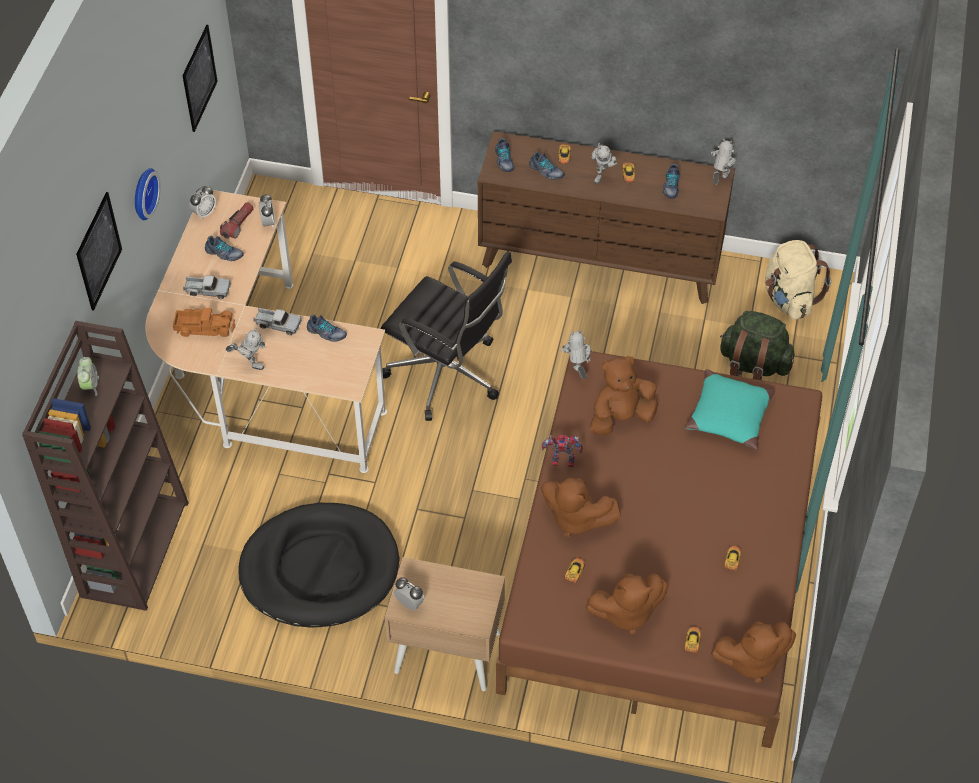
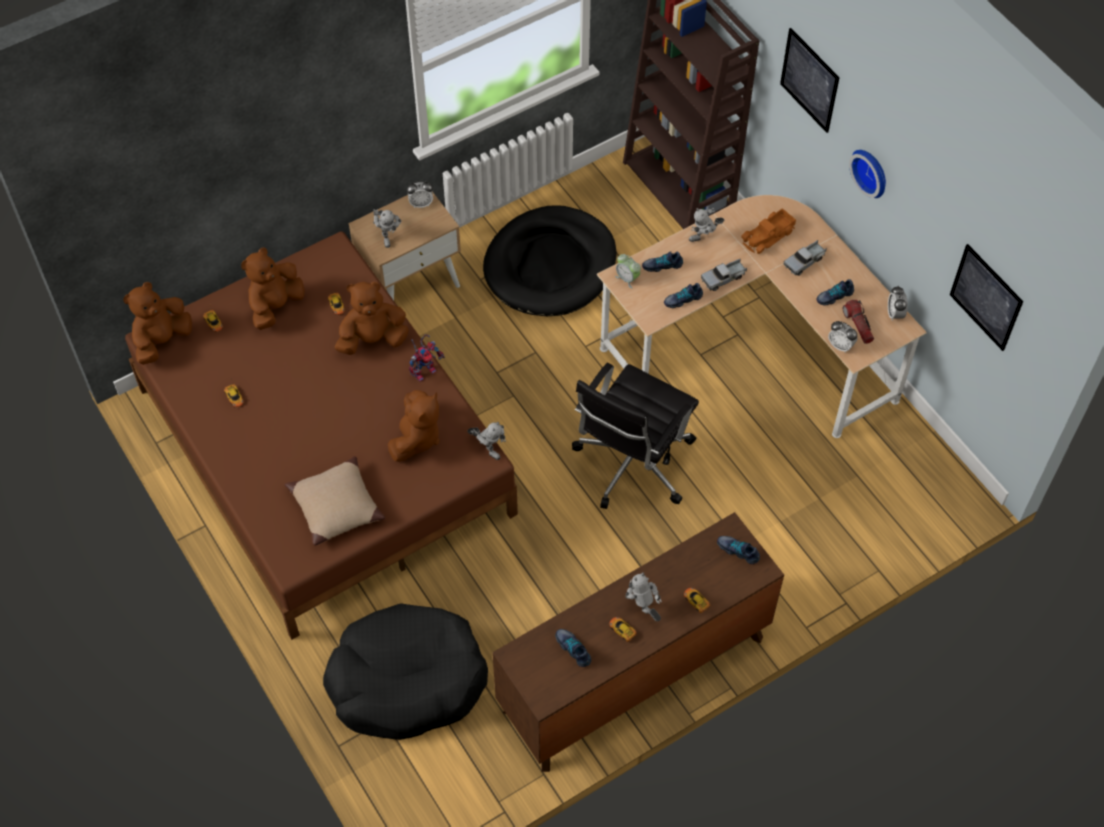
camera: 135 degrees right, 5 degrees up
(90, 386) = (718, 56): alarm clock -> alarm clock (627, 278)
(447, 375) = (632, 464): black office chair -> black office chair turned 45 degrees counterclockwise
(546, 171) = (692, 570): shoe -> shoe (662, 265)
(719, 180) = (539, 694): toy robot -> toy robot (387, 236)
(729, 416) = (335, 507): turquoise pillow -> beige pillow
(753, 365) = (407, 680): green backpack -> black dog bed
(789, 299) = (436, 780): beige backpack -> none

